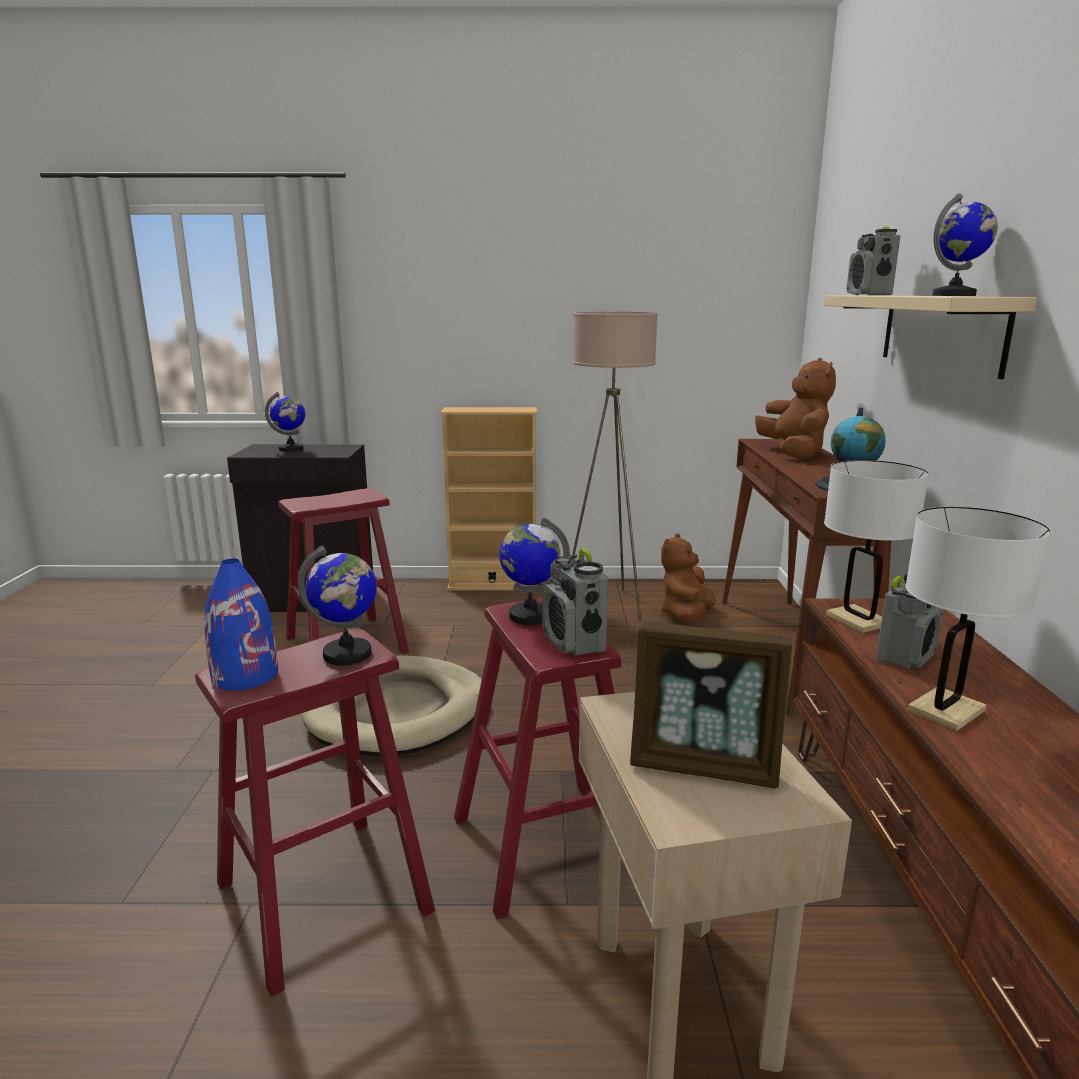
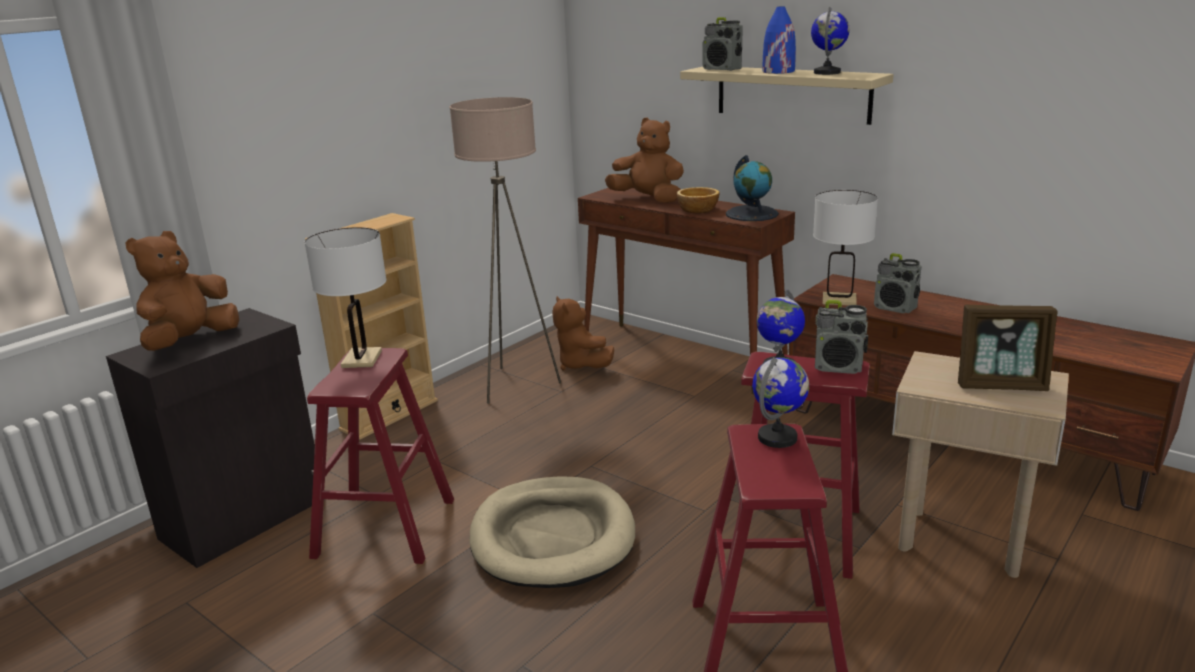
camera: 50 degrees left, 5 degrees up
(245, 675) = (775, 480): blue vase -> blue vase (778, 71)
(291, 449) = (190, 341): globe -> brown plush toy
(704, 766) = (1001, 385): picture frame -> picture frame turned 45 degrees clockwise
(807, 470) = (697, 210): none -> bowl
(906, 656) = (895, 308): radio -> radio turned 135 degrees clockwise
(946, 711) = (959, 324): white table lamp -> white table lamp (362, 359)

